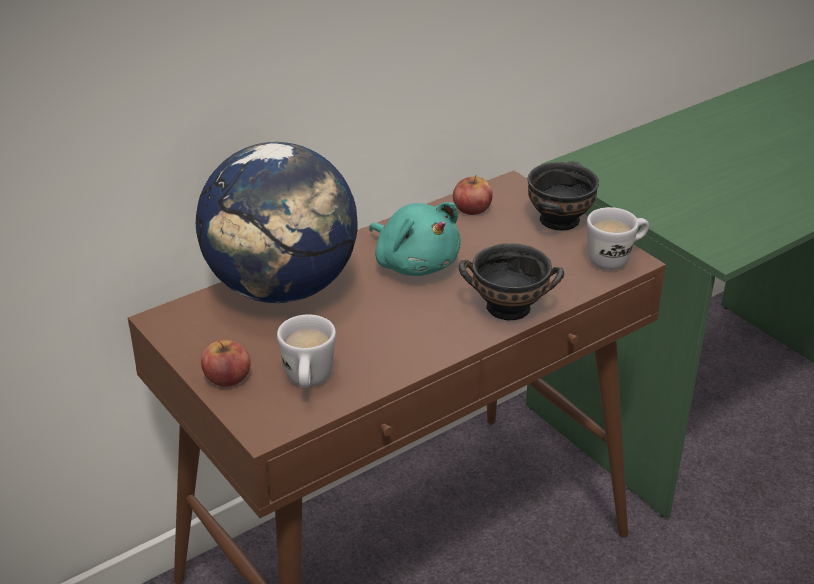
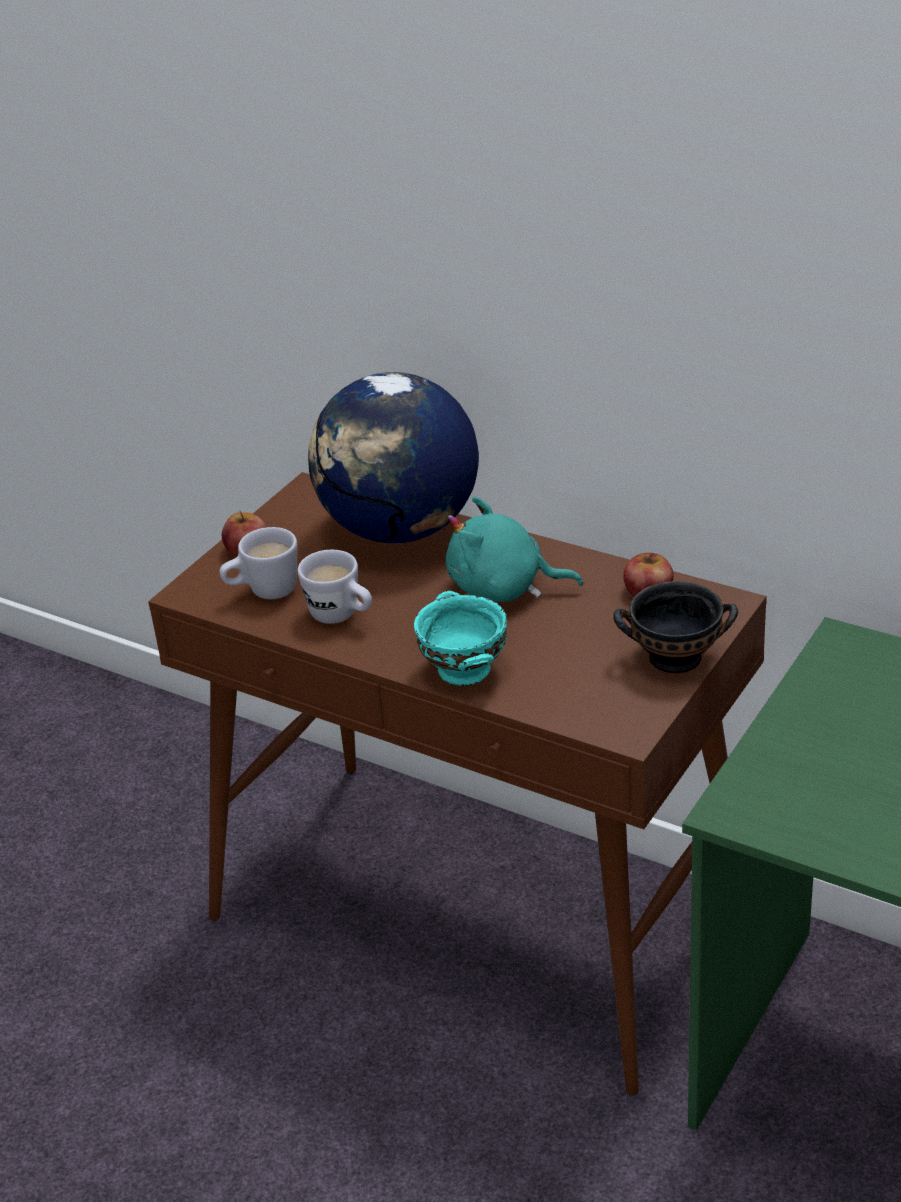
camera: 70 degrees right, 0 degrees up
(415, 263) = (503, 588): turquoise plush toy -> turquoise plush toy turned 75 degrees clockwise
(507, 307) = (465, 669): black bowl -> turquoise bowl
(615, 259) = (622, 719): white mug -> white mug (342, 617)

